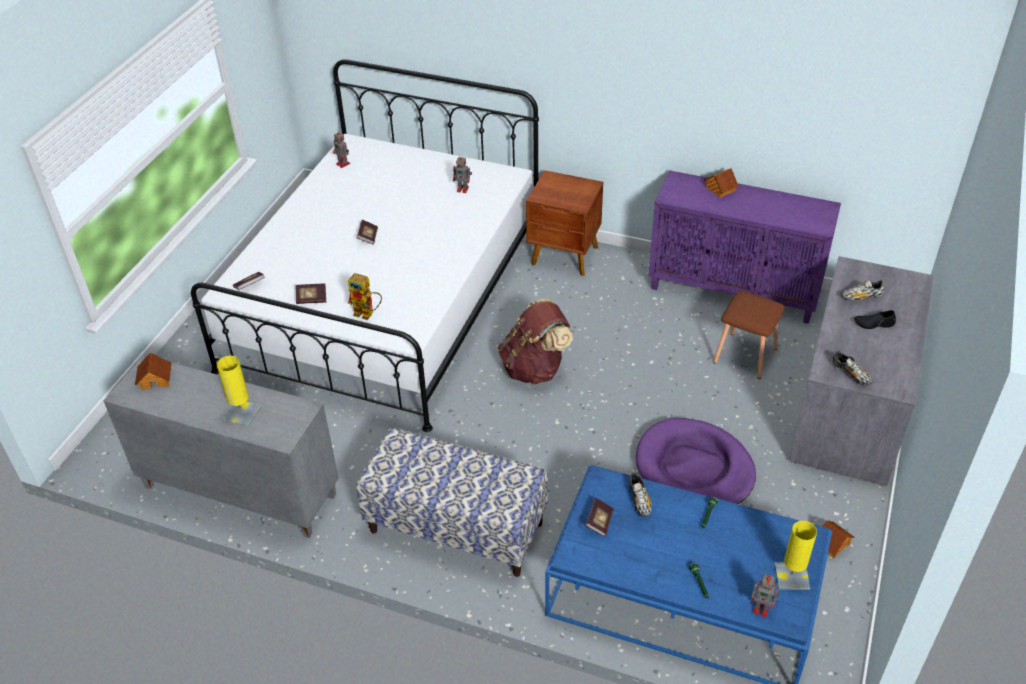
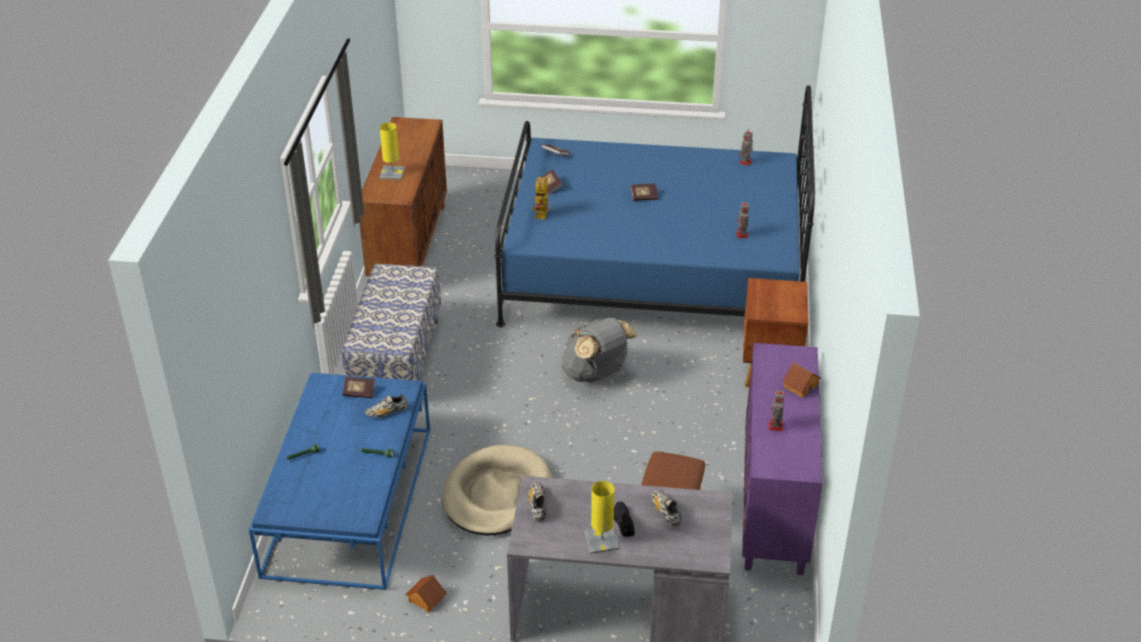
camera: 75 degrees right, 5 degrees down
(156, 379) = (418, 130): toy house -> none
(238, 491) = (408, 245): grey cabinet -> brown cabinet
(386, 299) = (653, 269): white bed -> blue bed
(535, 368) = (596, 374): brown backpack -> grey backpack
(694, 469) = (497, 495): purple dog bed -> beige dog bed
(762, 609) = (282, 494): toy robot -> toy robot (775, 427)
(792, 576) = (318, 511): yellow table lamp -> yellow table lamp (601, 540)
(851, 374) = (538, 505): shoe -> shoe turned 135 degrees clockwise

